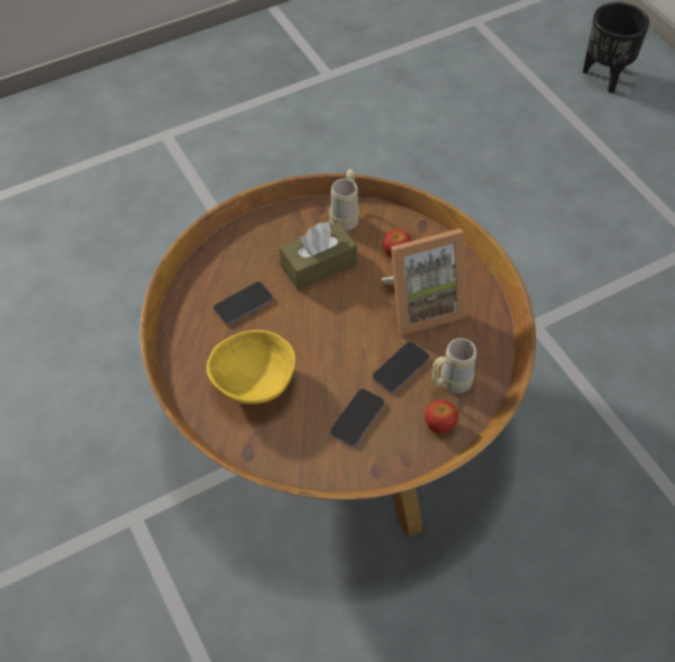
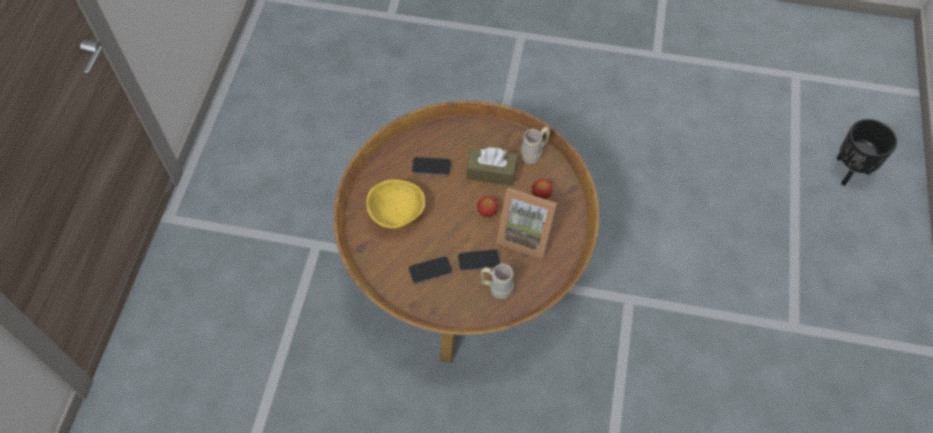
camera: 40 degrees right, 5 degrees up
(440, 425) = (468, 306): apple -> apple (487, 212)

